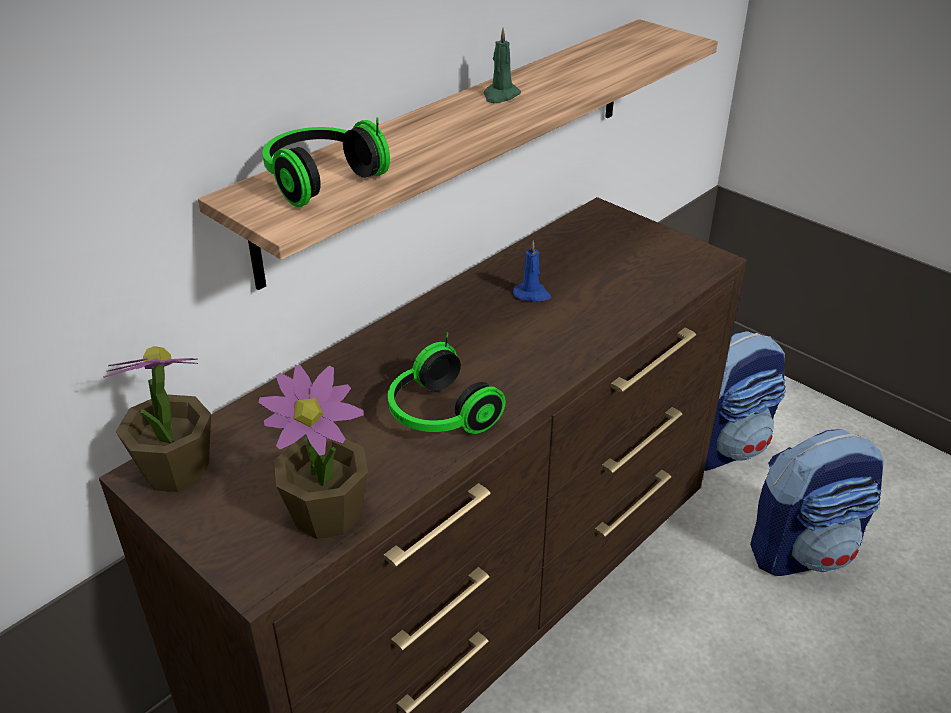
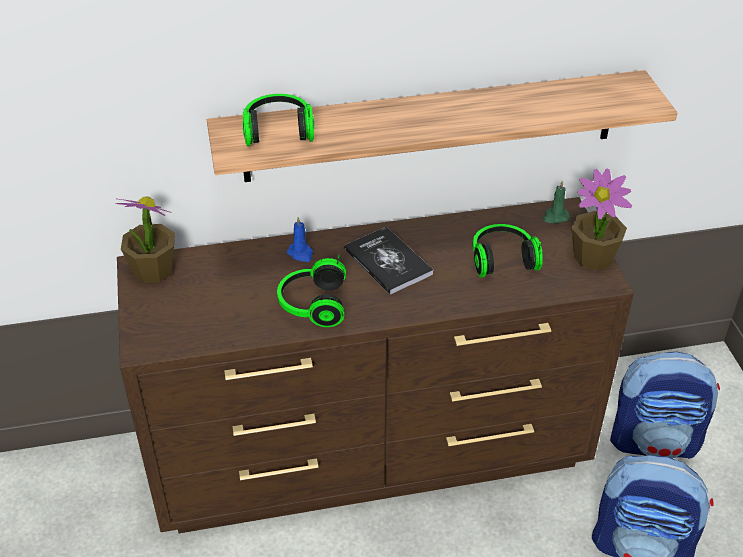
camera: 35 degrees right, 5 degrees up
(327, 513) = (202, 331): potted plant -> potted plant (593, 257)
(476, 331) = (388, 262): none -> book
(500, 96) = (455, 106): green candle -> green candle (555, 217)
(532, 294) = (450, 252): blue candle -> blue candle (301, 253)
(592, 279) = (502, 259): none -> headphones

